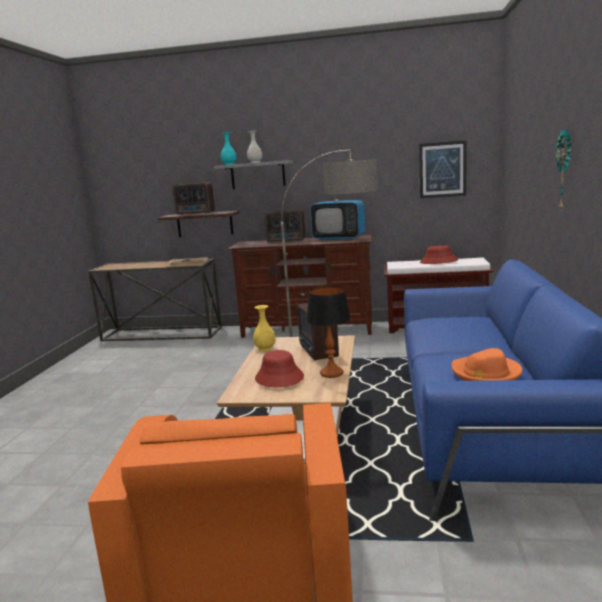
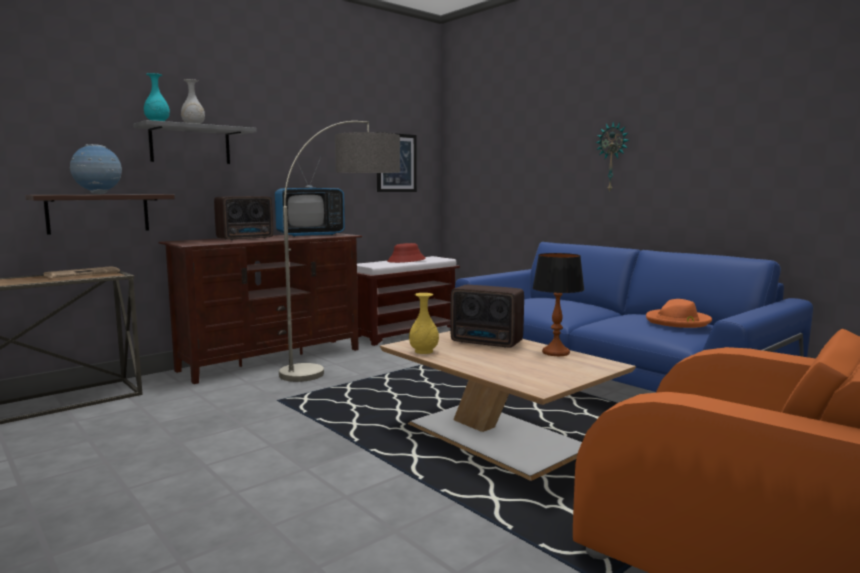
camera: 50 degrees left, 5 degrees down
(196, 214) = (98, 194): radio -> globe
(279, 378) = (526, 366): red hat -> none

